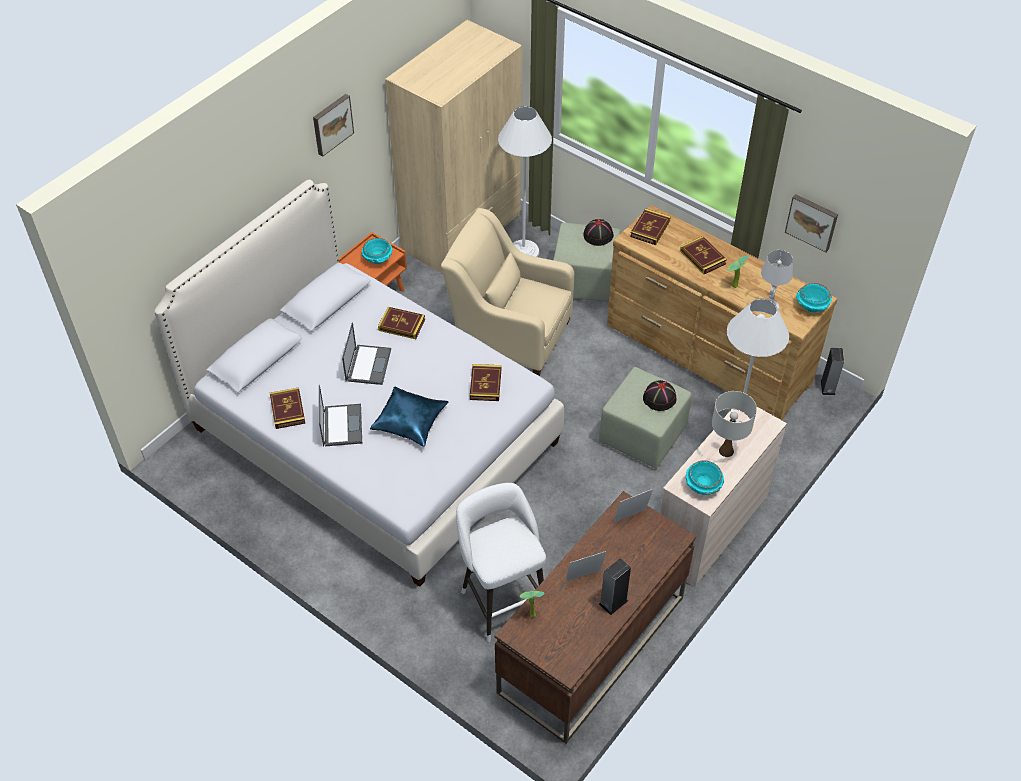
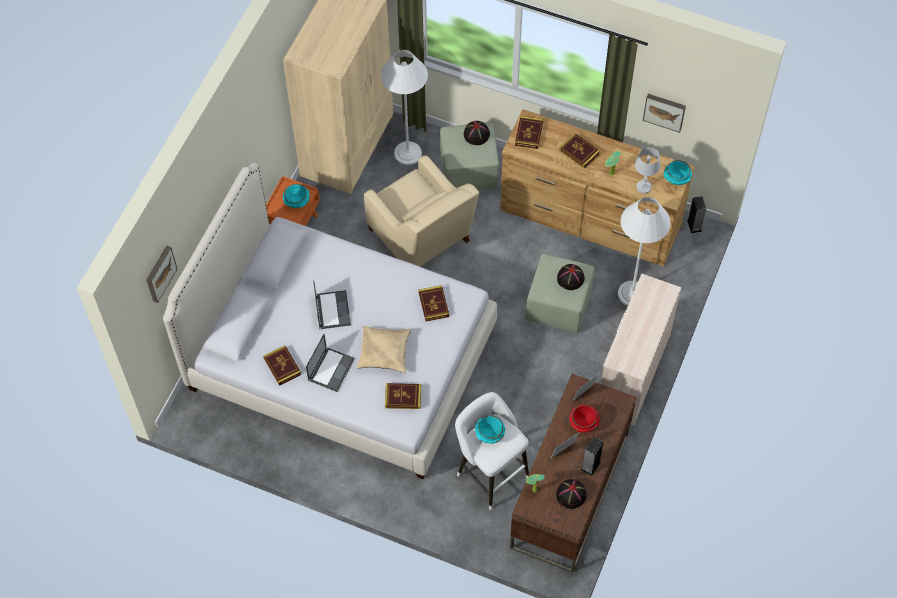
camera: 15 degrees left, 10 degrees up
(331, 124) = (252, 115): picture -> picture (159, 273)
(341, 425) = (331, 369): laptop -> laptop turned 45 degrees clockwise
(401, 325) = (346, 266): book -> book (403, 397)
(410, 421) = (384, 352): blue pillow -> beige pillow
(509, 335) = (422, 238): beige armchair -> beige armchair turned 135 degrees counterclockwise
(577, 631) = (571, 495): none -> black hat
(620, 550) = (583, 423): none -> red bowl
(703, 485) = (632, 356): turquoise bowl -> turquoise bowl (489, 433)
(726, 451) = (642, 322): white table lamp -> none

